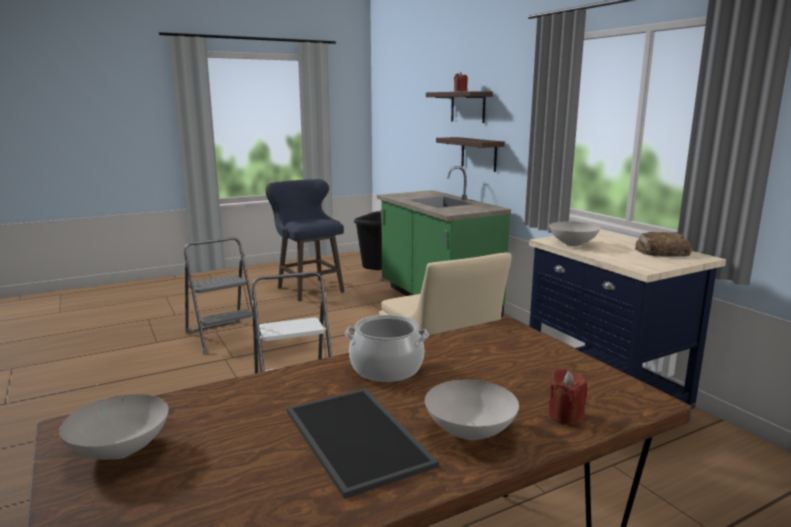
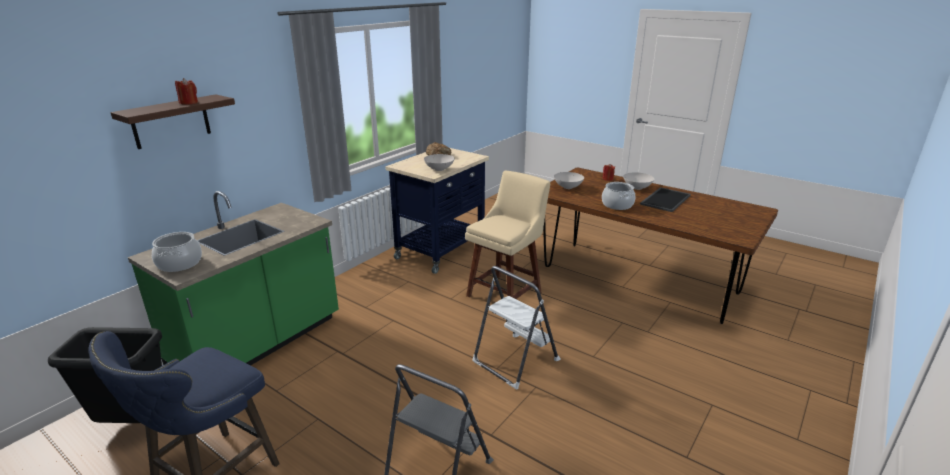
camera: 115 degrees left, 10 degrees up
(122, 449) = (732, 227): white bowl -> white bowl (567, 187)
(408, 194) = (179, 263): none -> cooking pot
(479, 154) = (209, 171): shelf -> none

